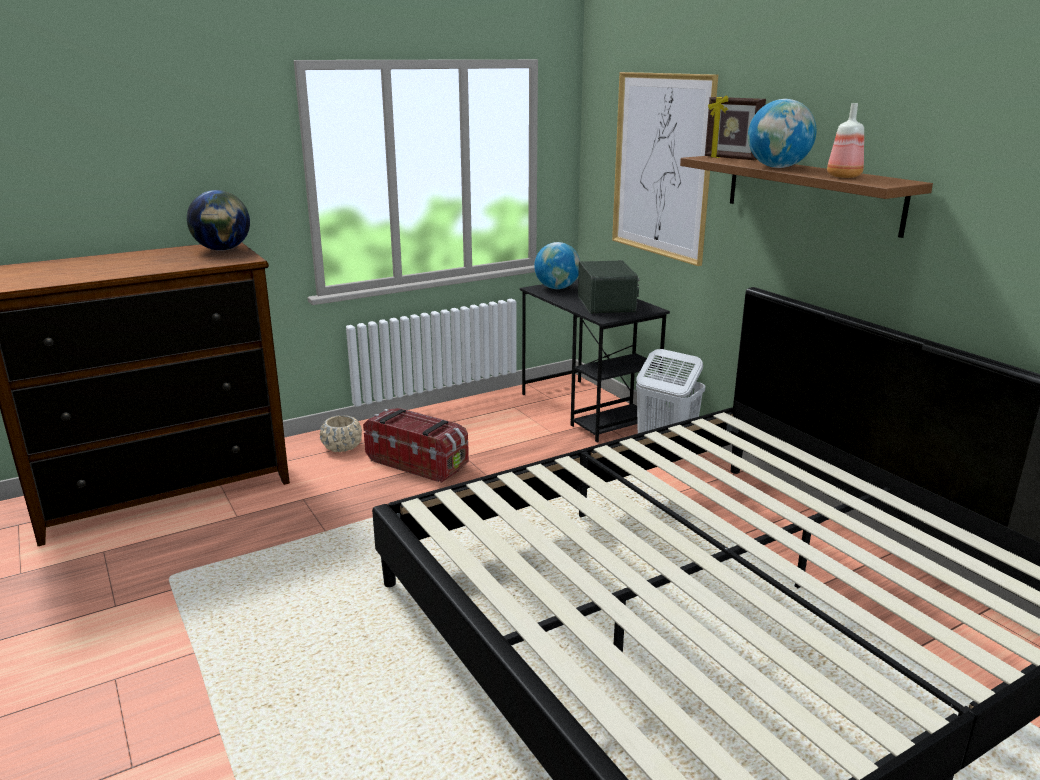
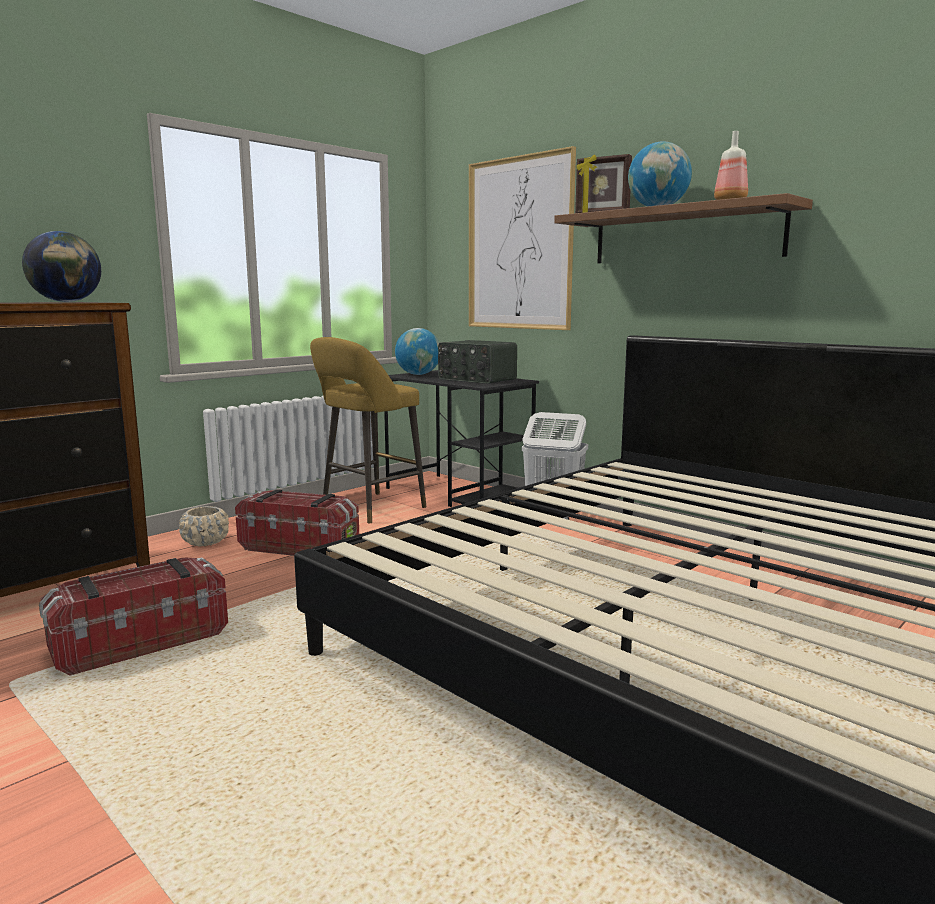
camera: 15 degrees left, 10 degrees down
(265, 552) = (140, 643): none -> storage box
(495, 421) = (369, 509): none -> yellow stool
(607, 304) = (476, 379): radio -> radio turned 150 degrees clockwise

